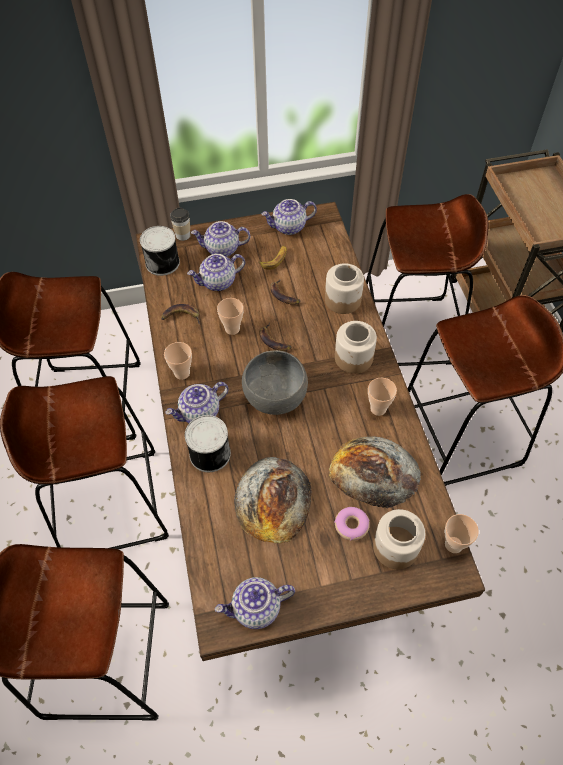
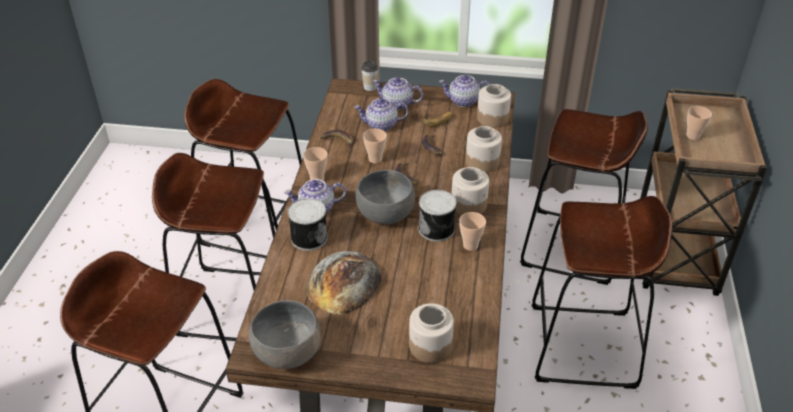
camera: 20 degrees right, 15 degrees down
(163, 262) = (343, 102): can -> can (437, 229)
(256, 609) = (287, 352): teapot -> grey bowl
(328, 241) = (492, 118): none -> jar
(351, 525) = (400, 319): donut -> none
(374, 471) = (442, 288): bread -> none
(453, 544) = (484, 359): cup -> cup (693, 136)

